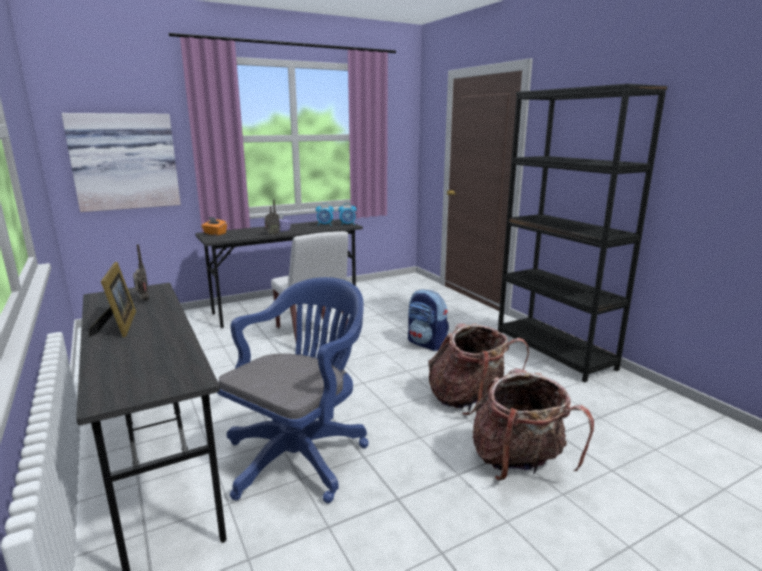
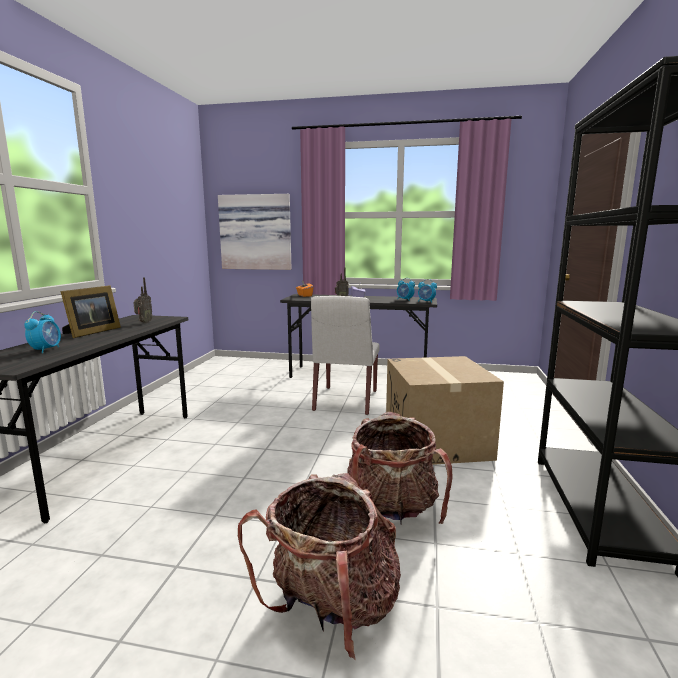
camera: 40 degrees right, 5 degrees down
(147, 356) = (46, 350): none -> alarm clock
(301, 454) = (181, 489): blue office chair -> none
(427, 344) = (437, 442): backpack -> cardboard box

